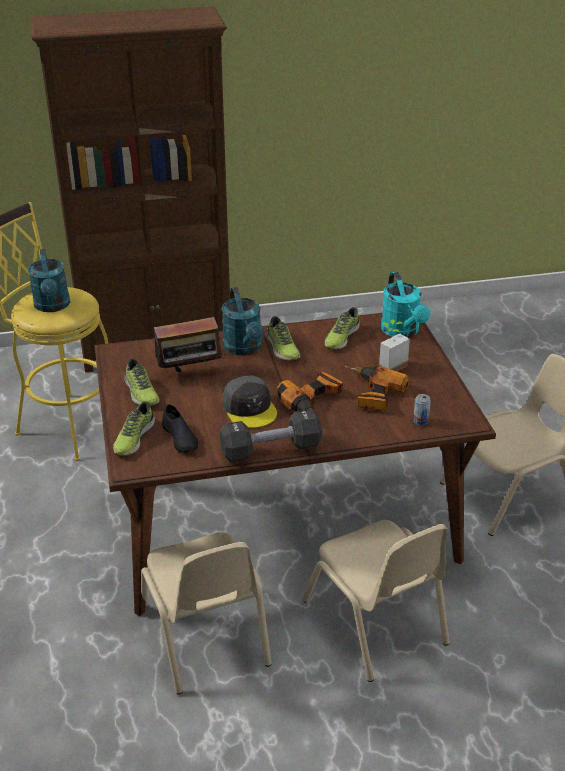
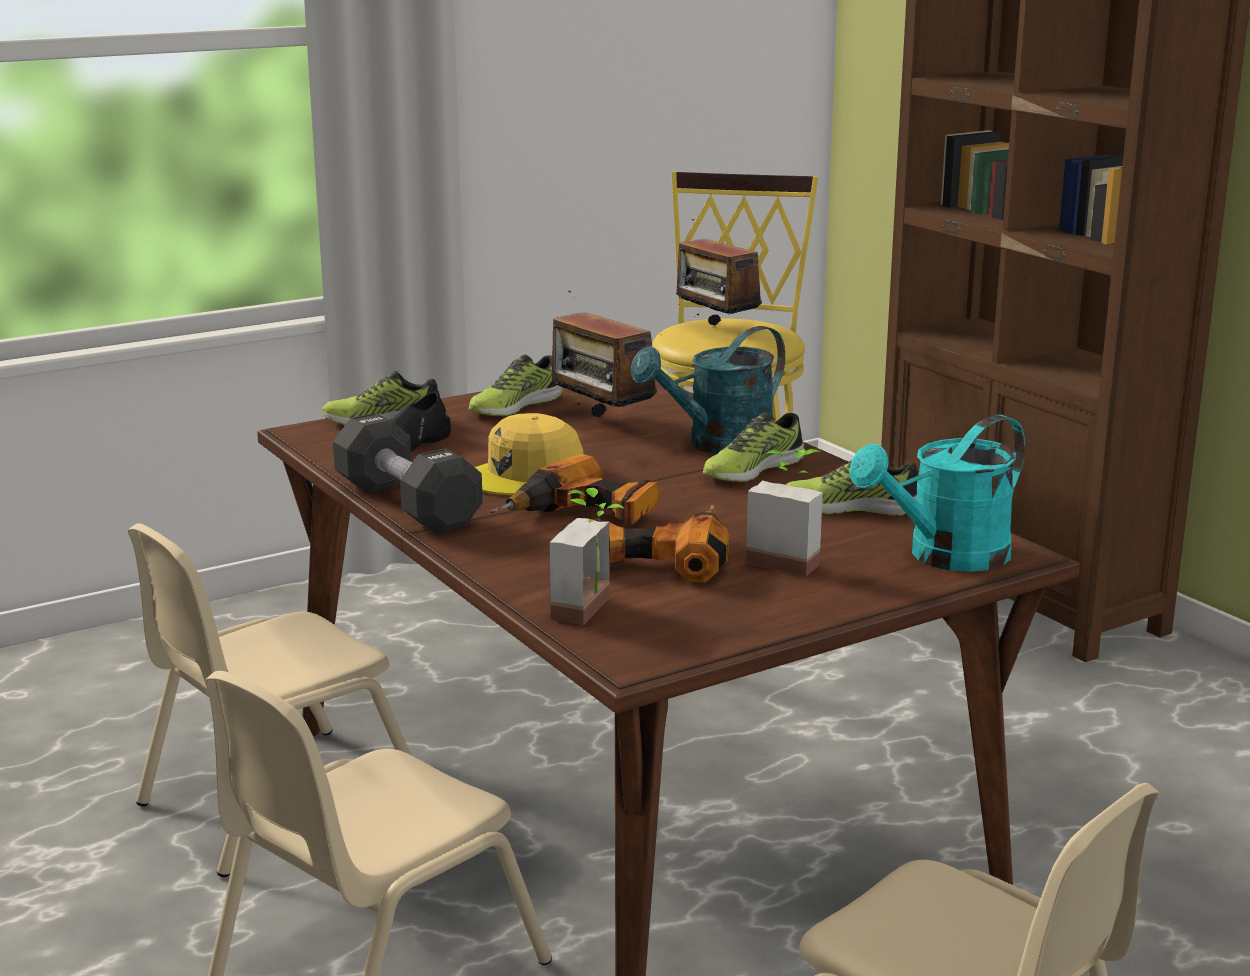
camera: 70 degrees right, 15 degrees down
(53, 306) = (715, 330): turquoise watering can -> radio
(249, 408) = (525, 475): grey cap -> yellow cap
(420, 421) = (594, 611): can -> potted plant

